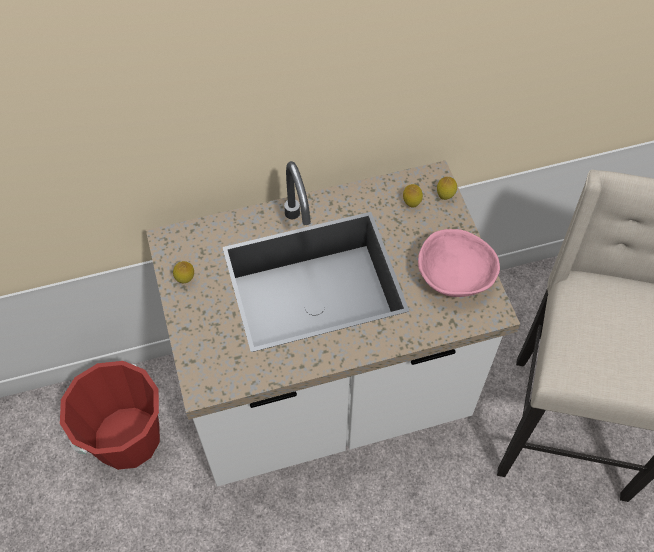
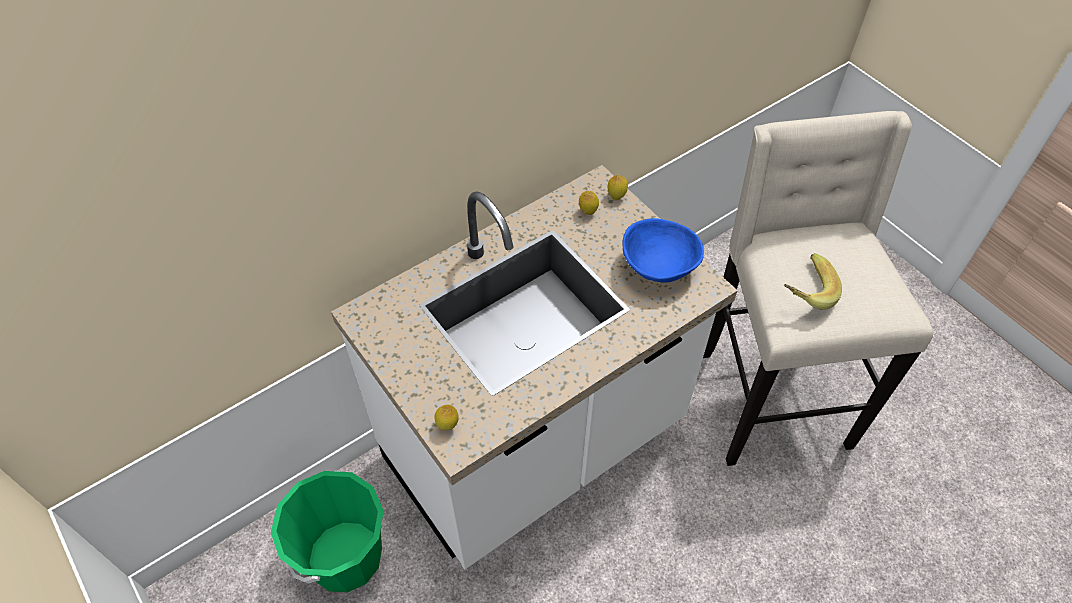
camera: 20 degrees left, 5 degrees down
(127, 438) = (345, 556): red bucket -> green bucket
(185, 280) = (394, 347): lemon -> lemon (448, 425)
(454, 277) = (658, 266): pink bowl -> blue bowl
(594, 342) = (803, 291): none -> banana

